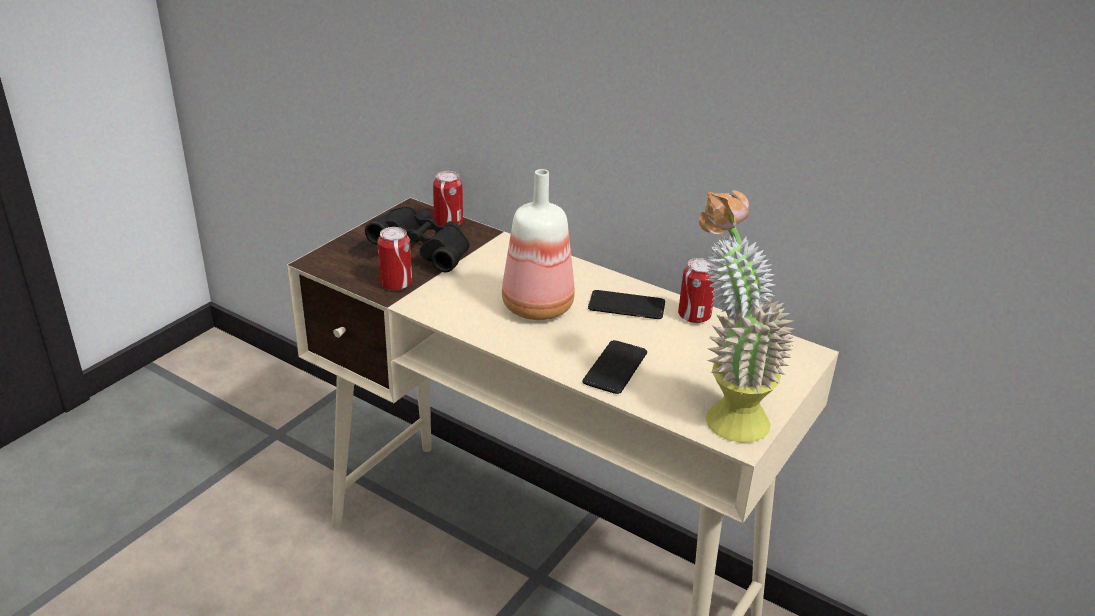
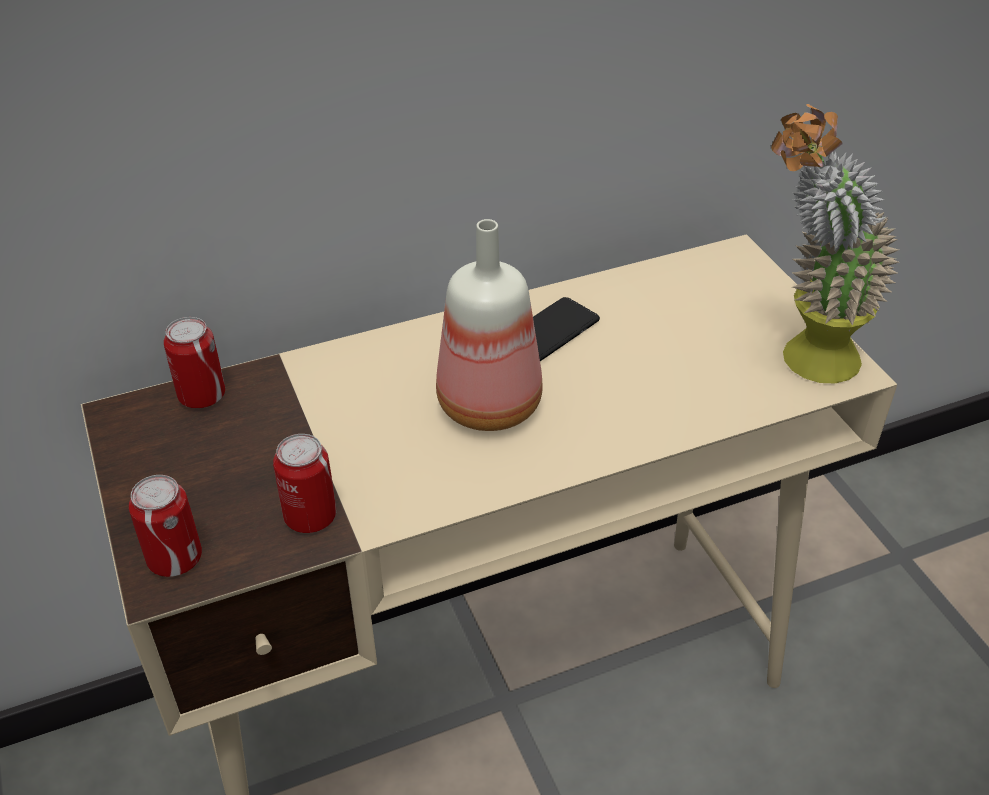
camera: 55 degrees left, 10 degrees up
(424, 253) = (256, 454): black binoculars -> none
(615, 368) = (666, 399): phone -> none
(694, 316) = (611, 293): can -> can (175, 558)

